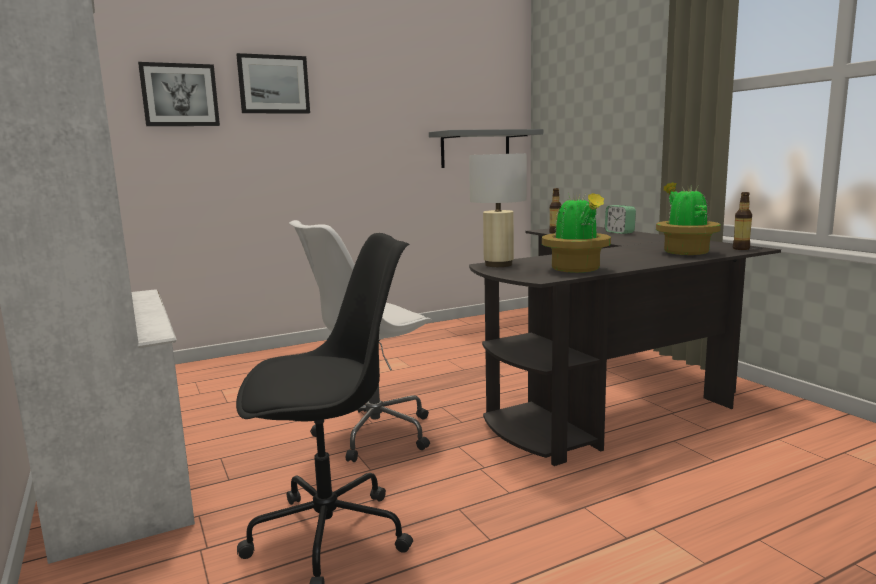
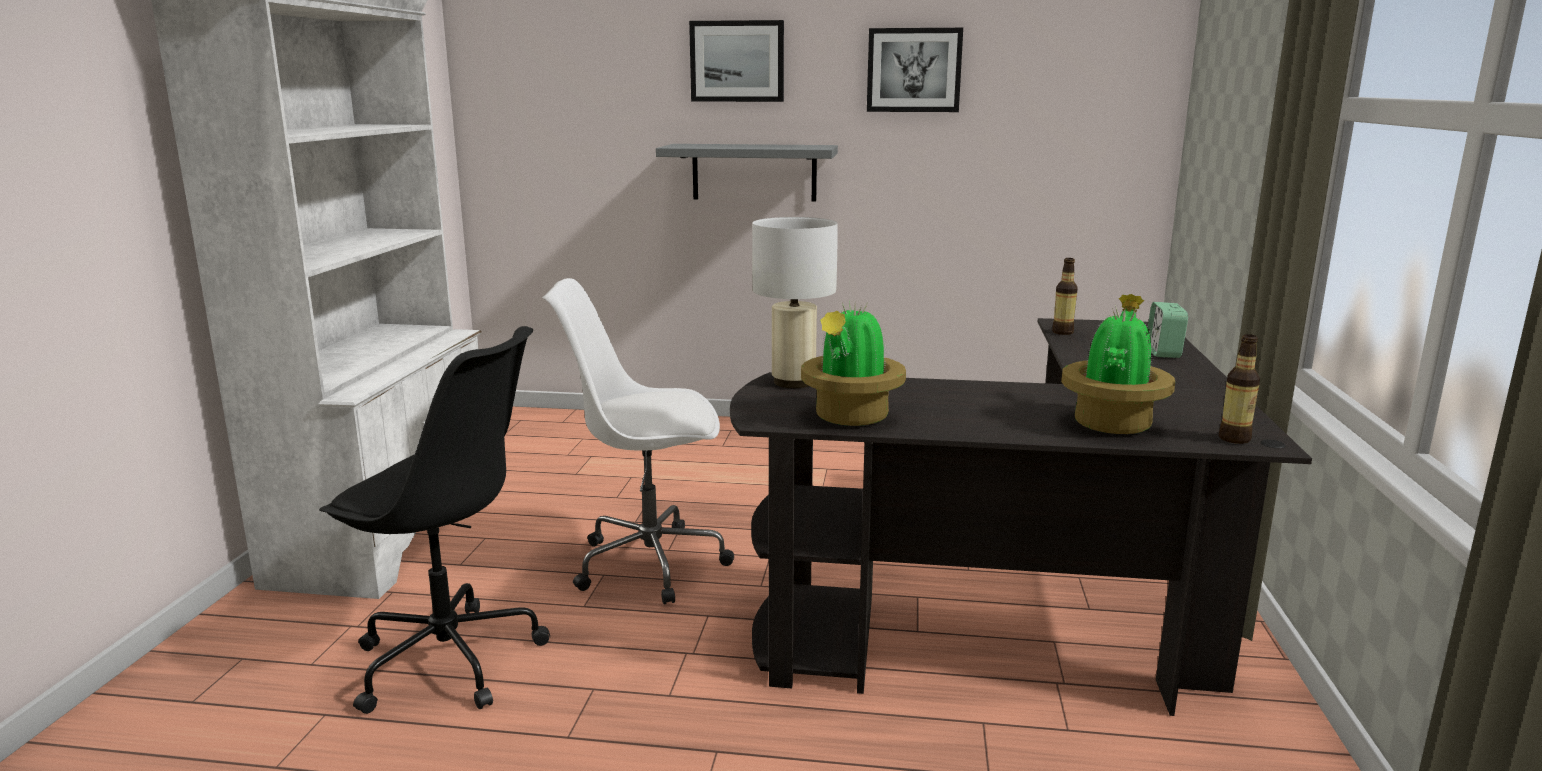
camera: 35 degrees right, 5 degrees up
(180, 95) = (618, 78): picture -> picture (914, 70)
(475, 149) = (1061, 161): grey shelf -> grey shelf (754, 172)

